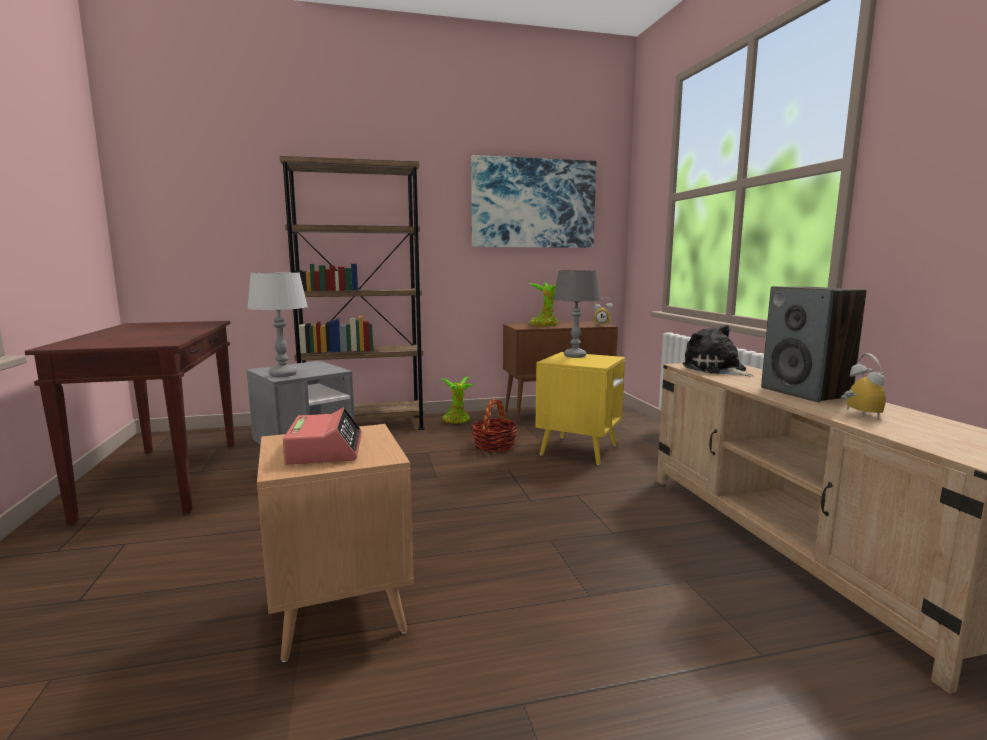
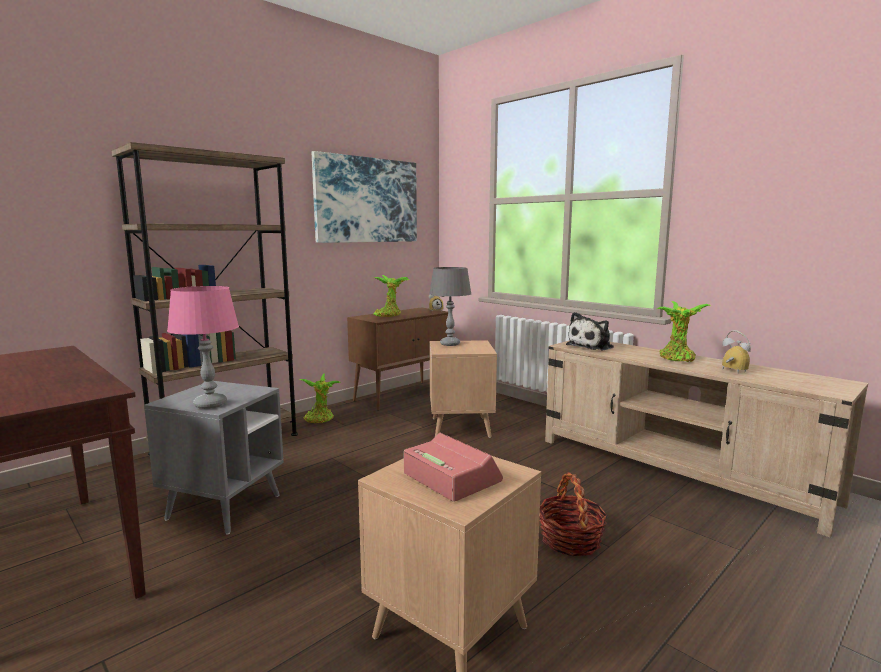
camera: 30 degrees left, 0 degrees up
(283, 375) = (210, 404): grey table lamp -> pink table lamp
(494, 446) = (386, 438): basket -> basket (570, 540)
(579, 450) = (460, 427): yellow side table -> brown side table
(716, 369) = (592, 346): plush toy -> plush toy turned 75 degrees counterclockwise
(806, 393) = (677, 359): speaker -> potted plant

